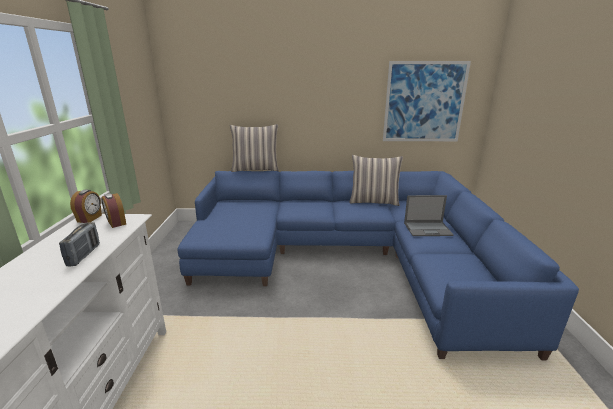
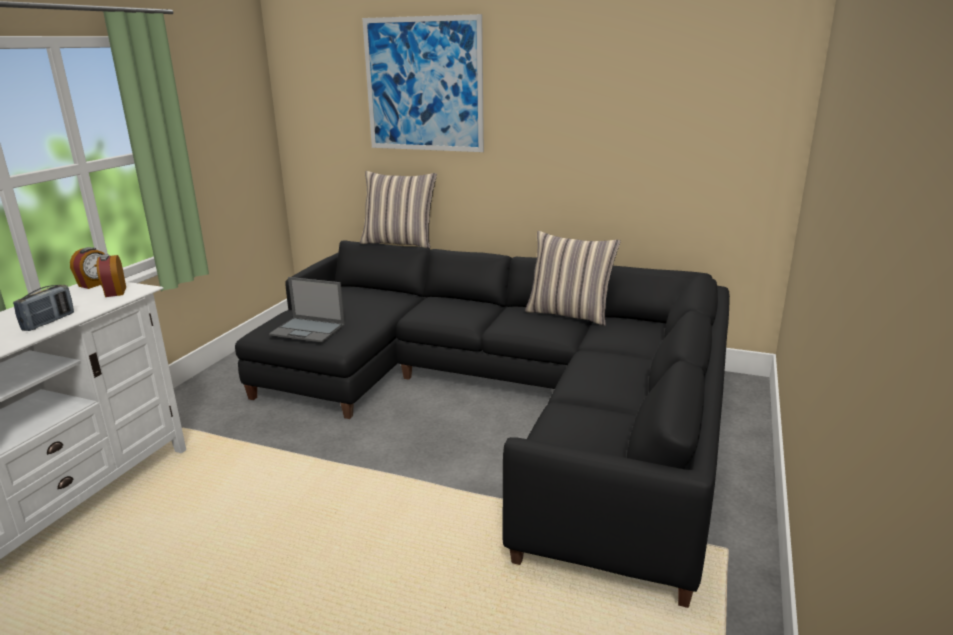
camera: 20 degrees right, 0 degrees up
(350, 256) = (506, 399): blue sofa -> black sofa
(424, 102) = (678, 146): picture -> picture (423, 85)
(428, 229) = (609, 367): laptop -> laptop (308, 330)

